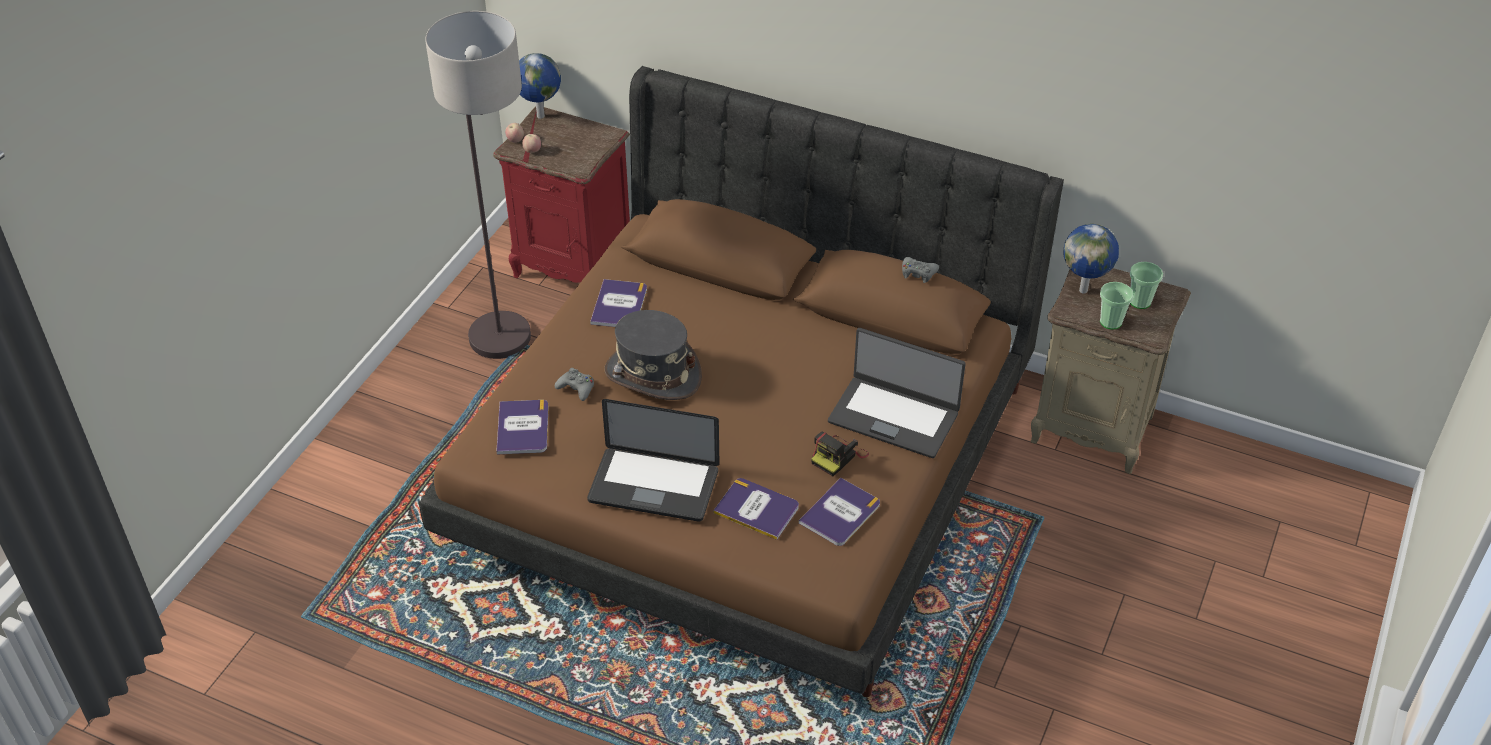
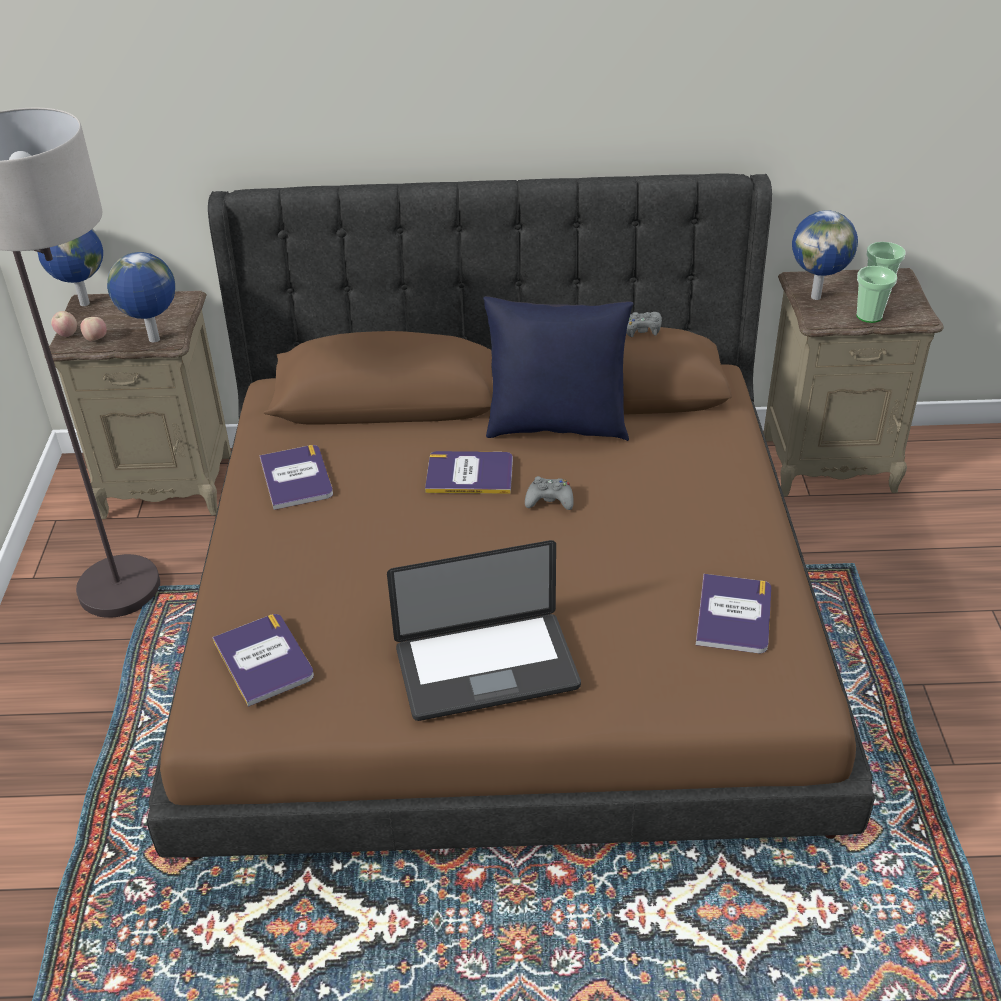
camera: 25 degrees left, 5 degrees down
(570, 165) = (154, 340): none -> globe
(572, 267) = (168, 487): red nightstand -> beige nightstand
(576, 388) = (305, 587): grey game controller -> grey game controller (549, 500)
(652, 374) = (392, 539): grey hat -> none
(757, 509) = (634, 647): book -> book (469, 474)
(826, 328) = (556, 426): none -> blue pillow
(838, 456) = (679, 552): camera -> none
(894, 416) = (704, 489): laptop -> none

